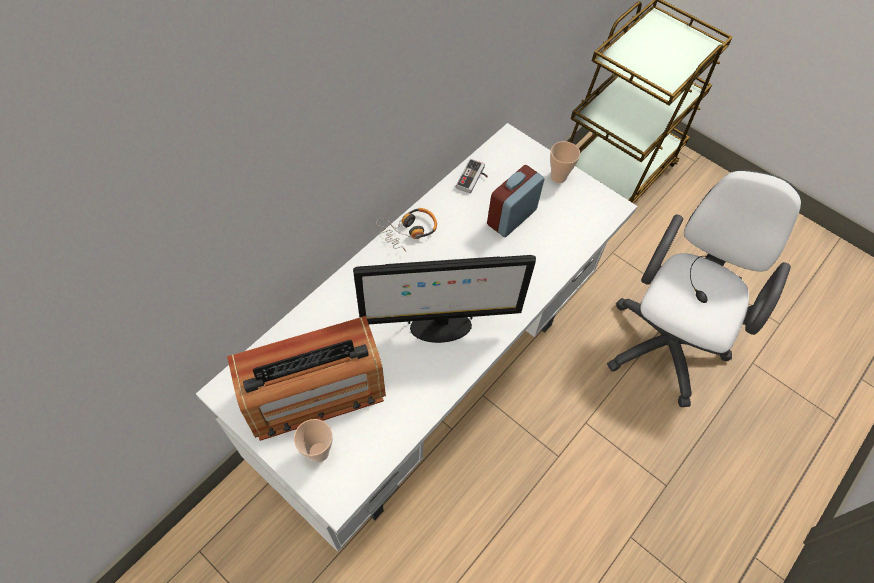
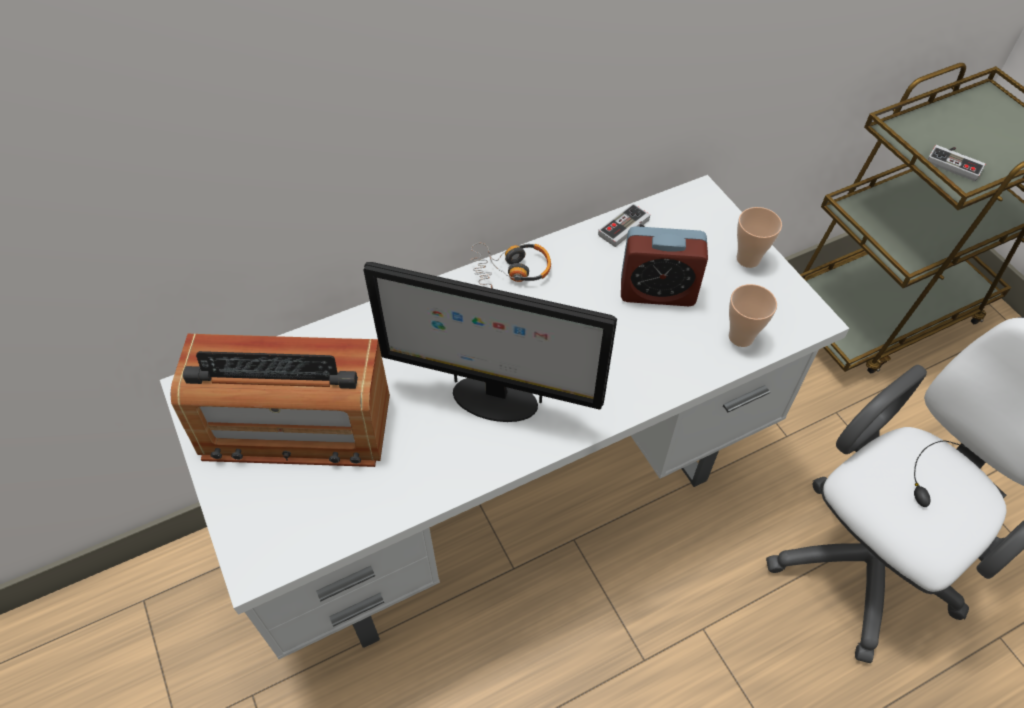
camera: 25 degrees right, 5 degrees down
(318, 452) = (263, 500): cup -> cup (741, 337)
(511, 217) = (657, 291): alarm clock -> alarm clock turned 150 degrees counterclockwise
(656, 72) = (955, 162): none -> game controller

